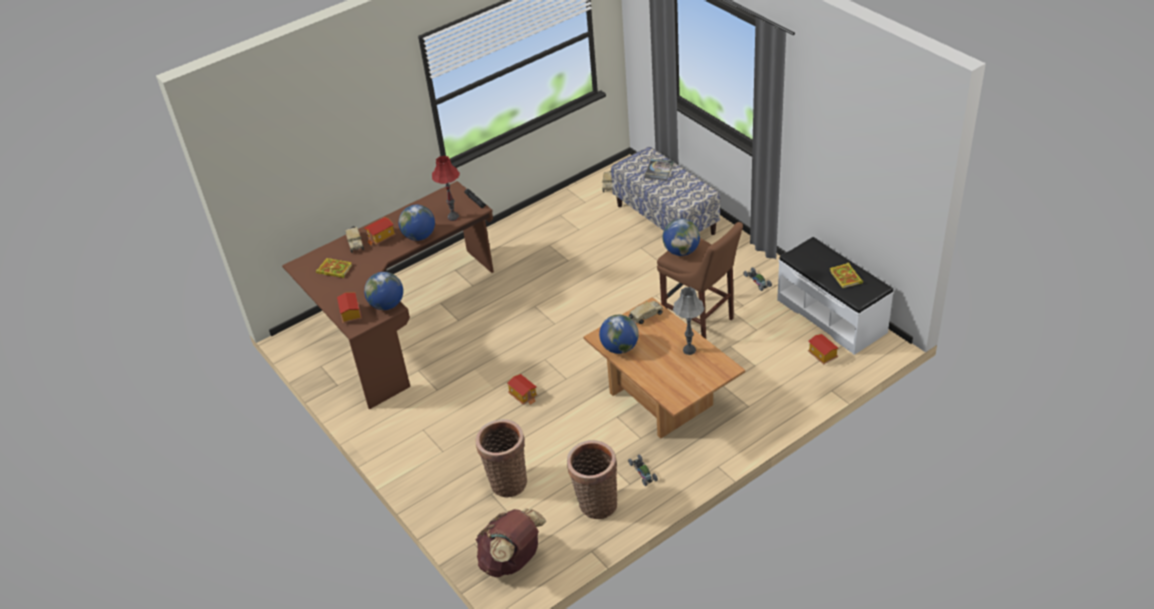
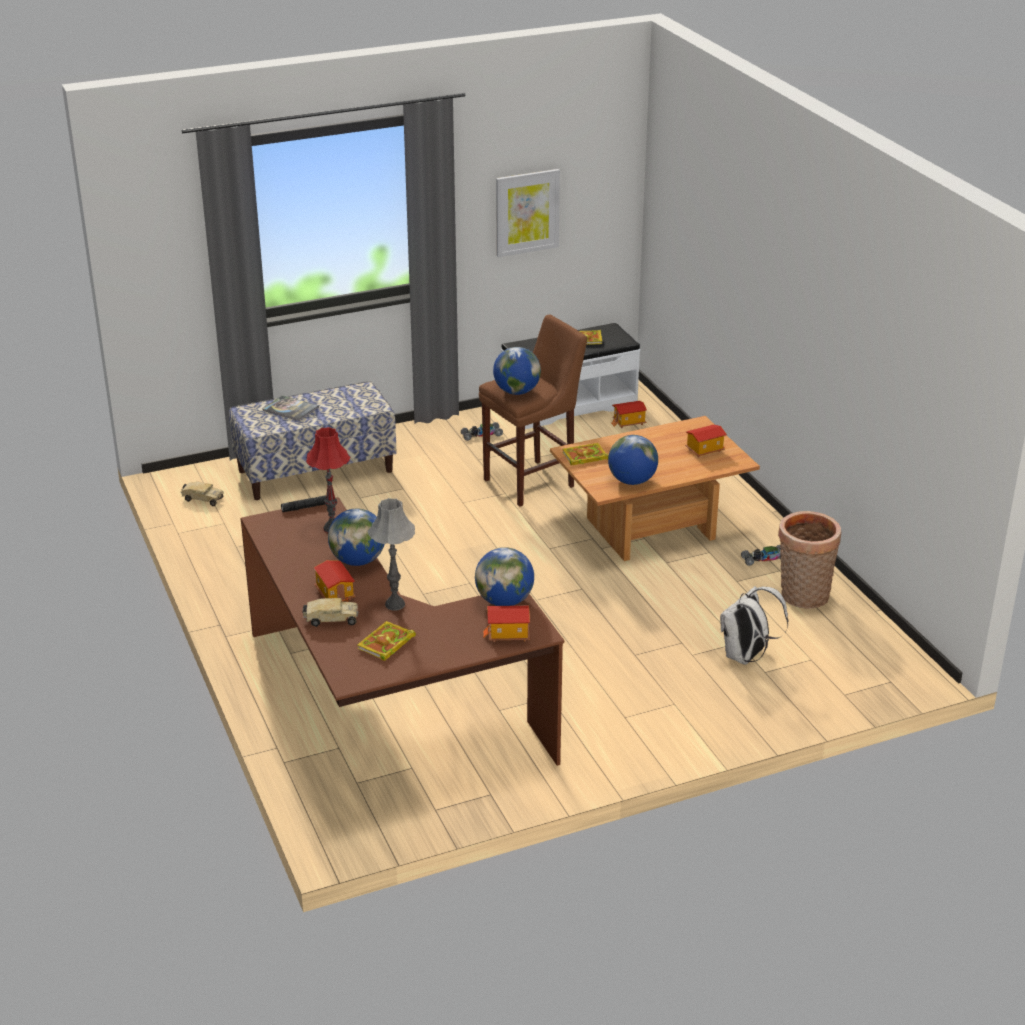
camera: 80 degrees left, 10 degrees down
(507, 481) = (746, 657): basket -> white backpack
(512, 560) = (878, 668): brown backpack -> none
(523, 395) = (596, 625): toy house -> toy house (704, 450)
(645, 316) = (584, 457): toy truck -> book
(689, 350) = (658, 440): grey table lamp -> grey table lamp (395, 604)
(842, 154) = (527, 212): none -> picture

